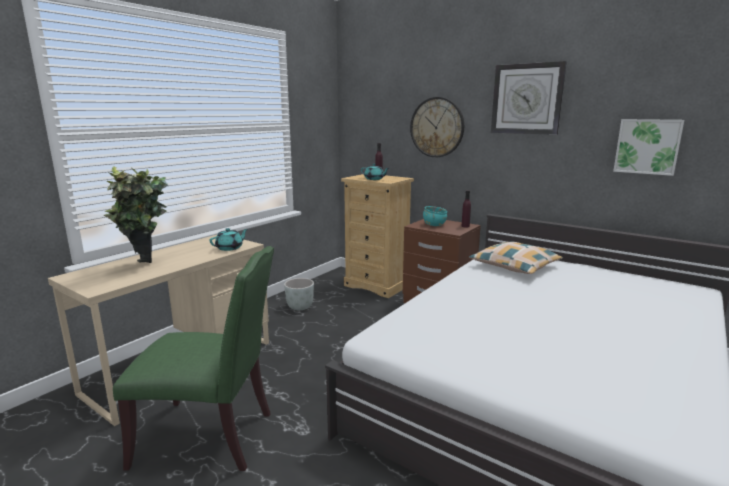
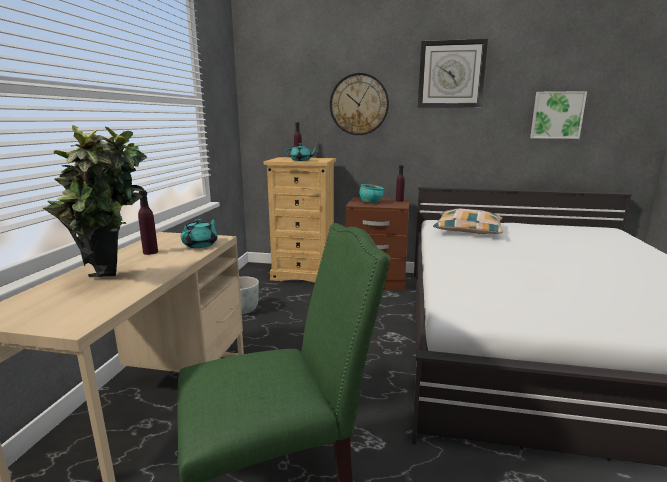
camera: 25 degrees left, 0 degrees up
(192, 249) = (150, 252): none -> purple bottle

